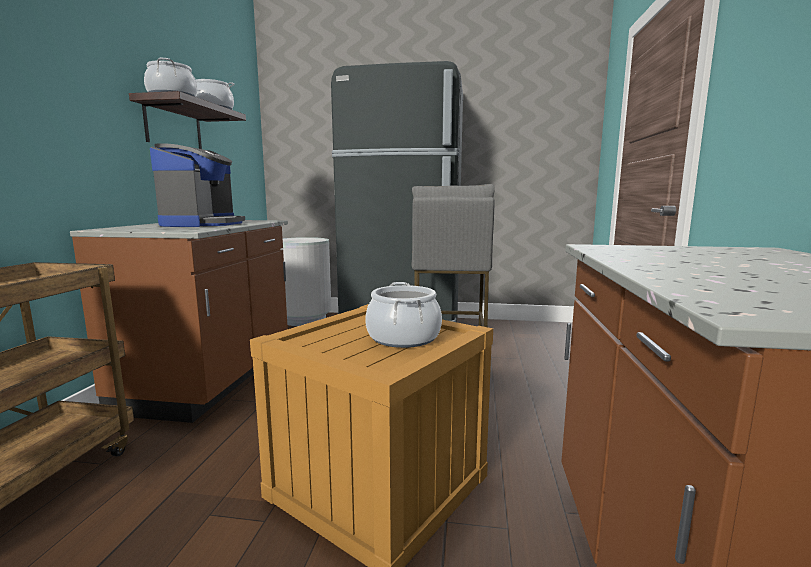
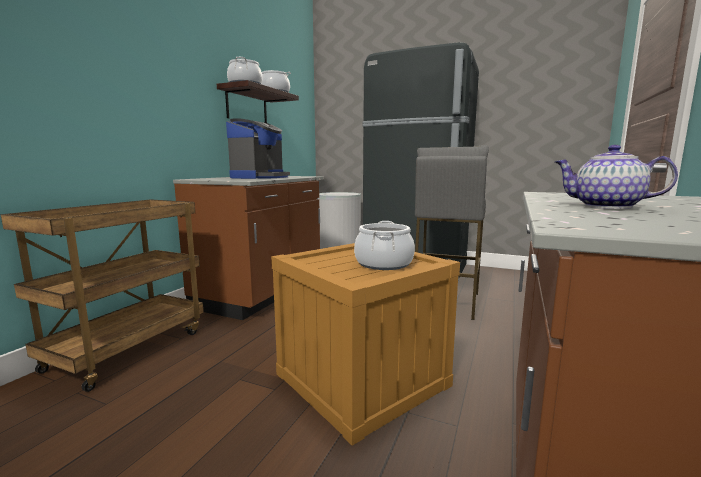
camera: 15 degrees right, 0 degrees up
(698, 269) = (606, 207): none -> teapot

